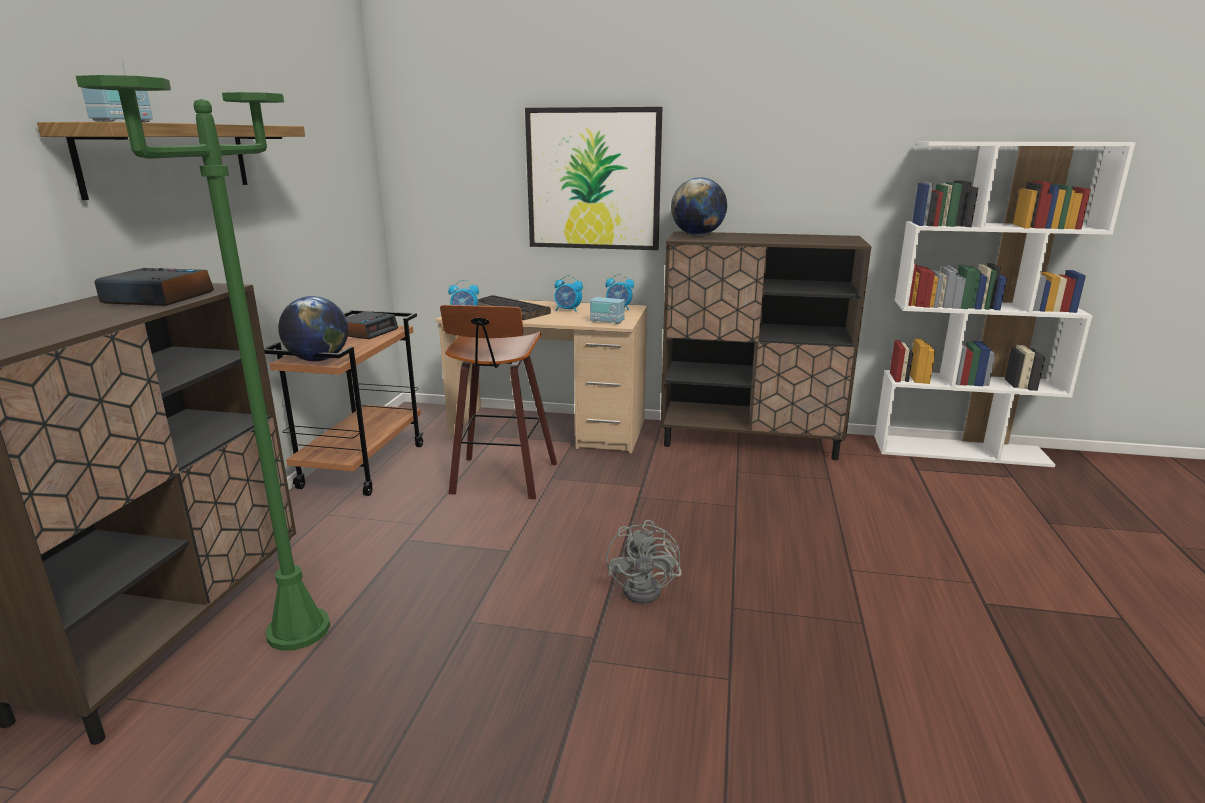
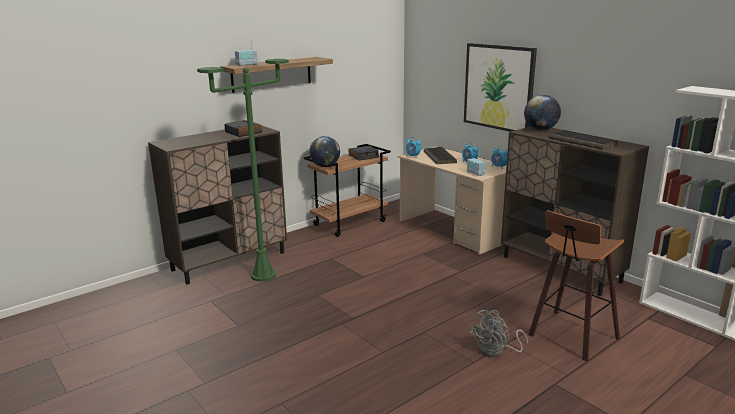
camera: 40 degrees right, 0 degrees up
(501, 479) = (399, 247): stool -> stool (570, 337)
(649, 589) = (399, 311): grey fan -> grey fan (496, 351)
(785, 239) = (583, 141): none -> keyboard

